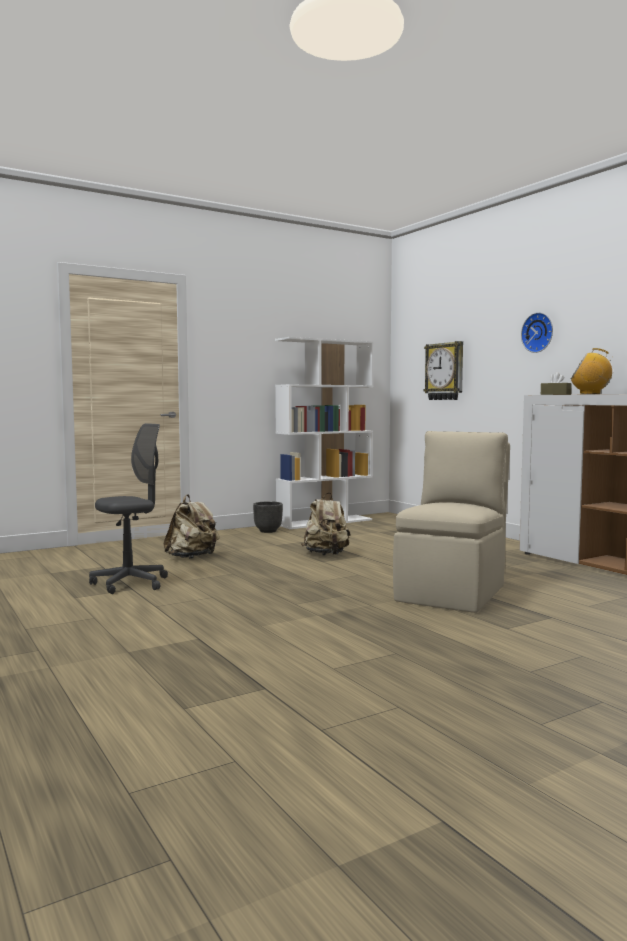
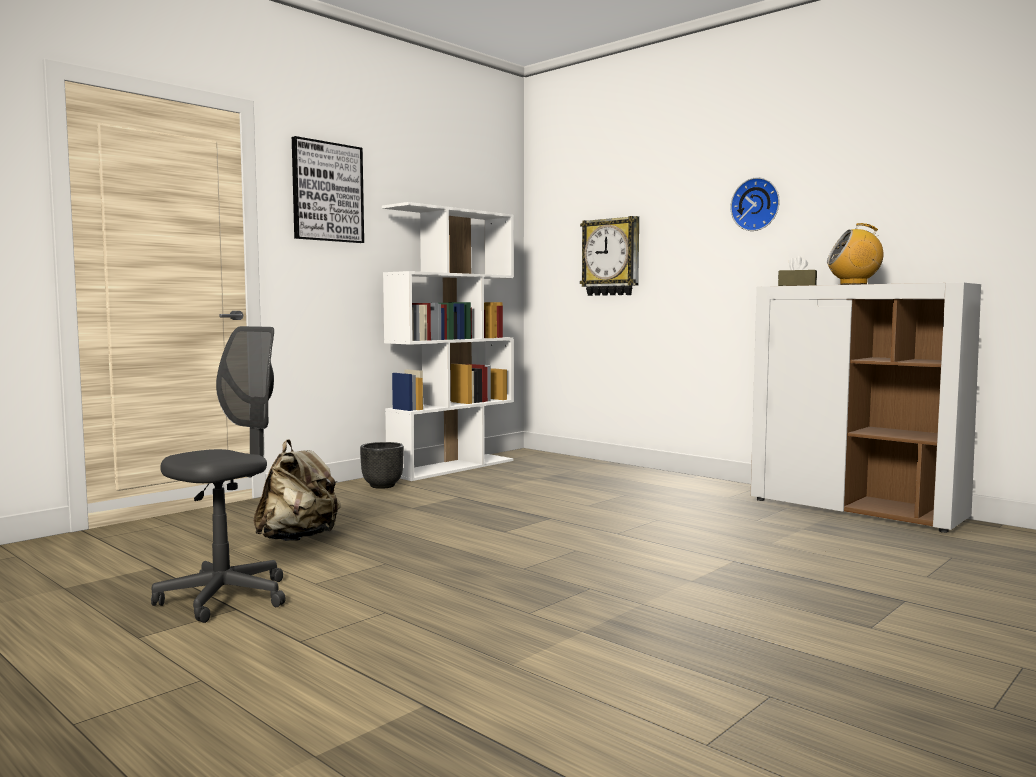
camera: 15 degrees left, 0 degrees up
(236, 331) = (327, 192): none -> picture
(326, 554) = (500, 519): beige backpack -> none
(452, 593) = (733, 570): beige chair -> none

